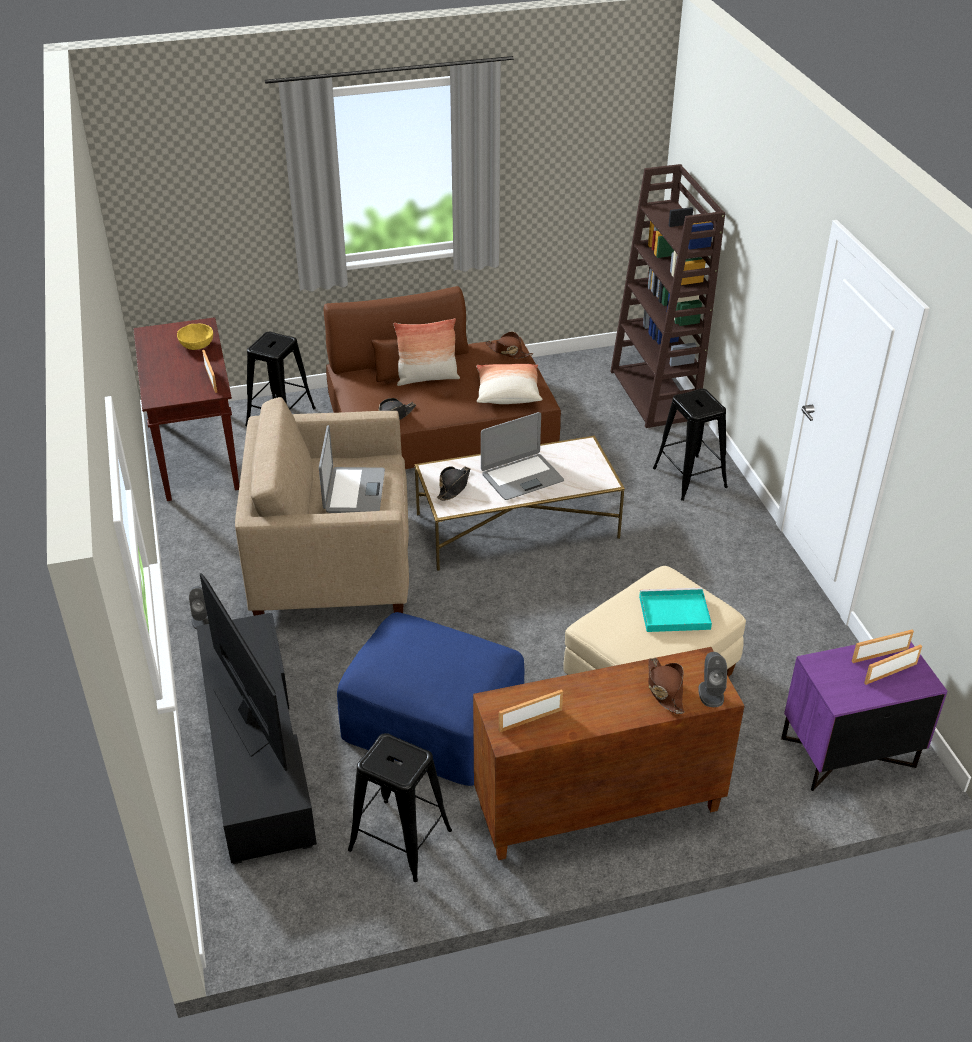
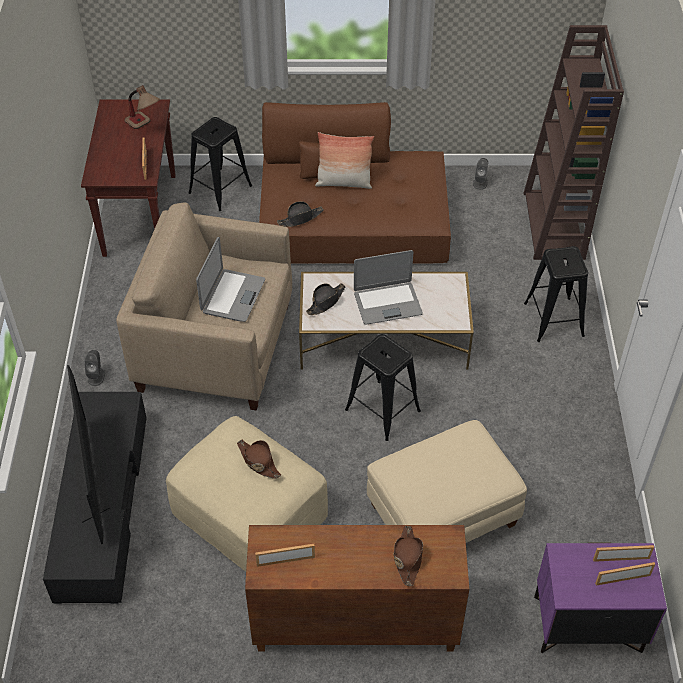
camera: 15 degrees right, 10 degrees up
(197, 345) = (145, 127): yellow bowl -> table lamp
(401, 840) = (188, 614): black stool -> black stool (383, 410)
(432, 721) = (248, 512): blue ottoman -> beige ottoman
(507, 393) = (408, 211): pillow -> none
(508, 352) = (424, 167): brown hat -> brown hat (258, 461)
(673, 613) = (462, 471): turquoise tray -> none
(711, 693) = (445, 571): grey speaker -> grey speaker (480, 182)

